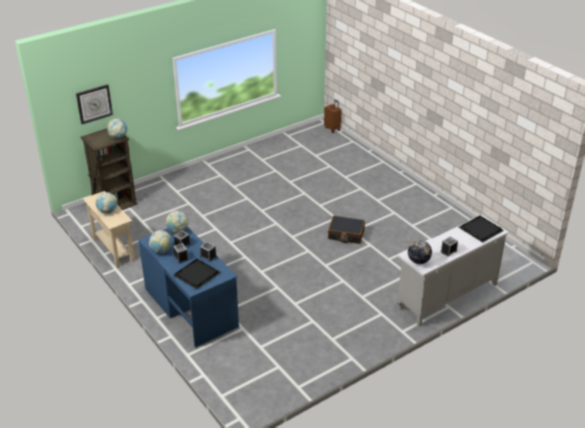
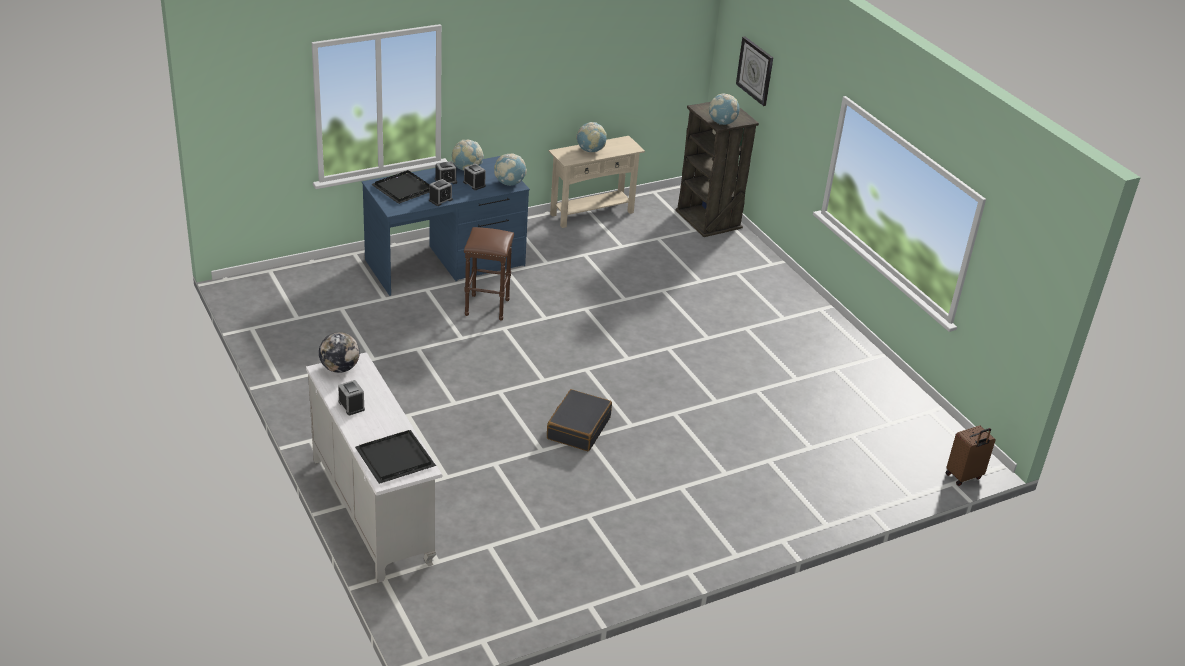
camera: 95 degrees right, 0 degrees up
(240, 281) = (486, 307): none -> brown stool

